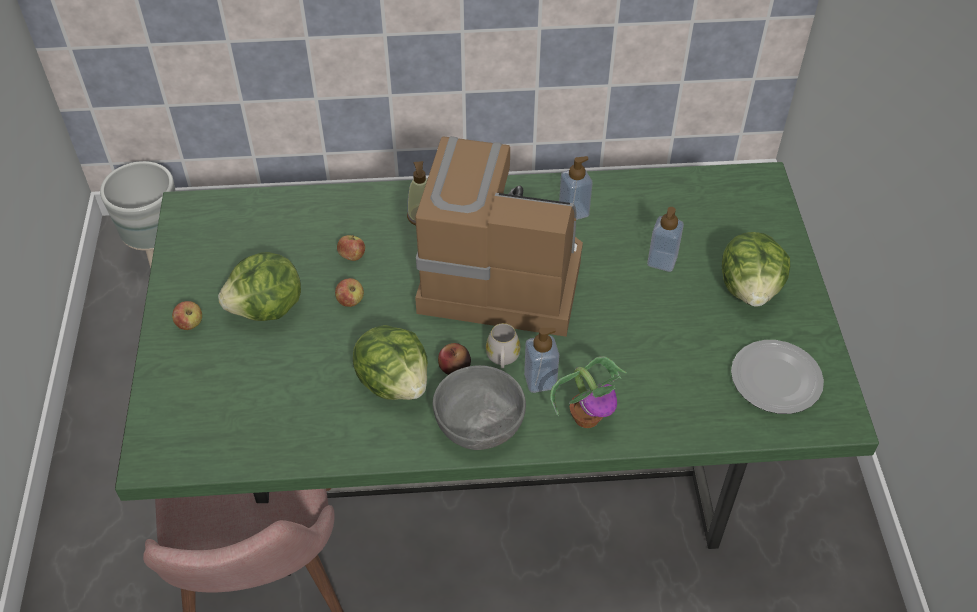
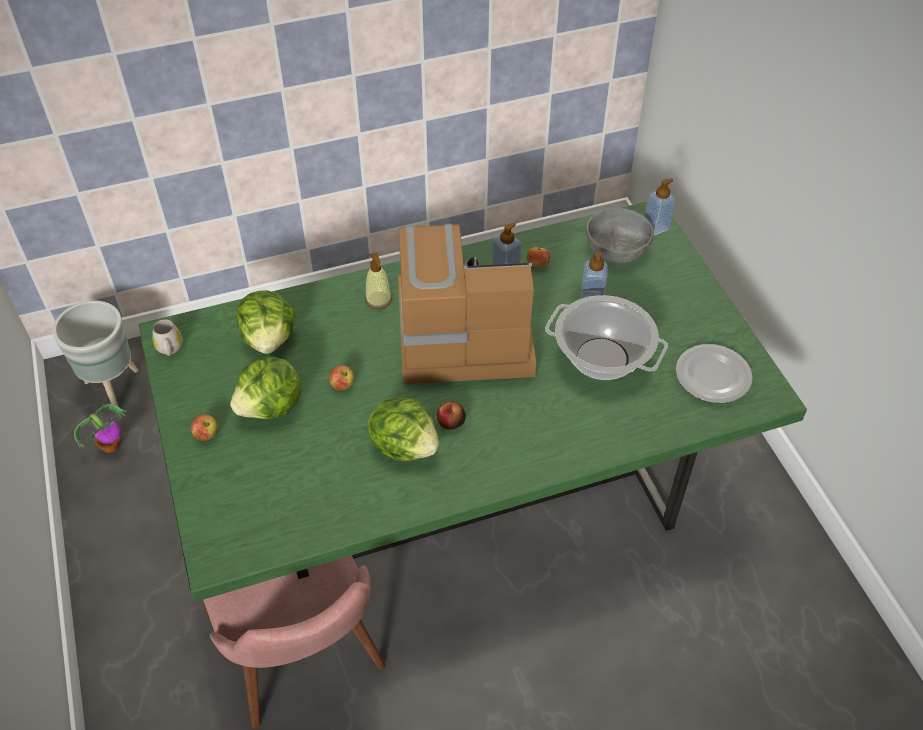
camera: 15 degrees left, 0 degrees up
(352, 256) = (330, 346): apple -> apple (537, 265)
(479, 422) = (487, 463): grey bowl -> grey bowl (616, 248)
(502, 358) = (489, 406): white mug -> white mug (170, 349)
(540, 380) = (526, 418): soap dispenser -> soap dispenser (656, 227)
(587, 416) = (574, 439): potted plant -> potted plant (110, 445)
(651, 332) = (602, 359): none -> cooking pot
(750, 289) = (669, 307): lettuce -> lettuce (269, 339)

